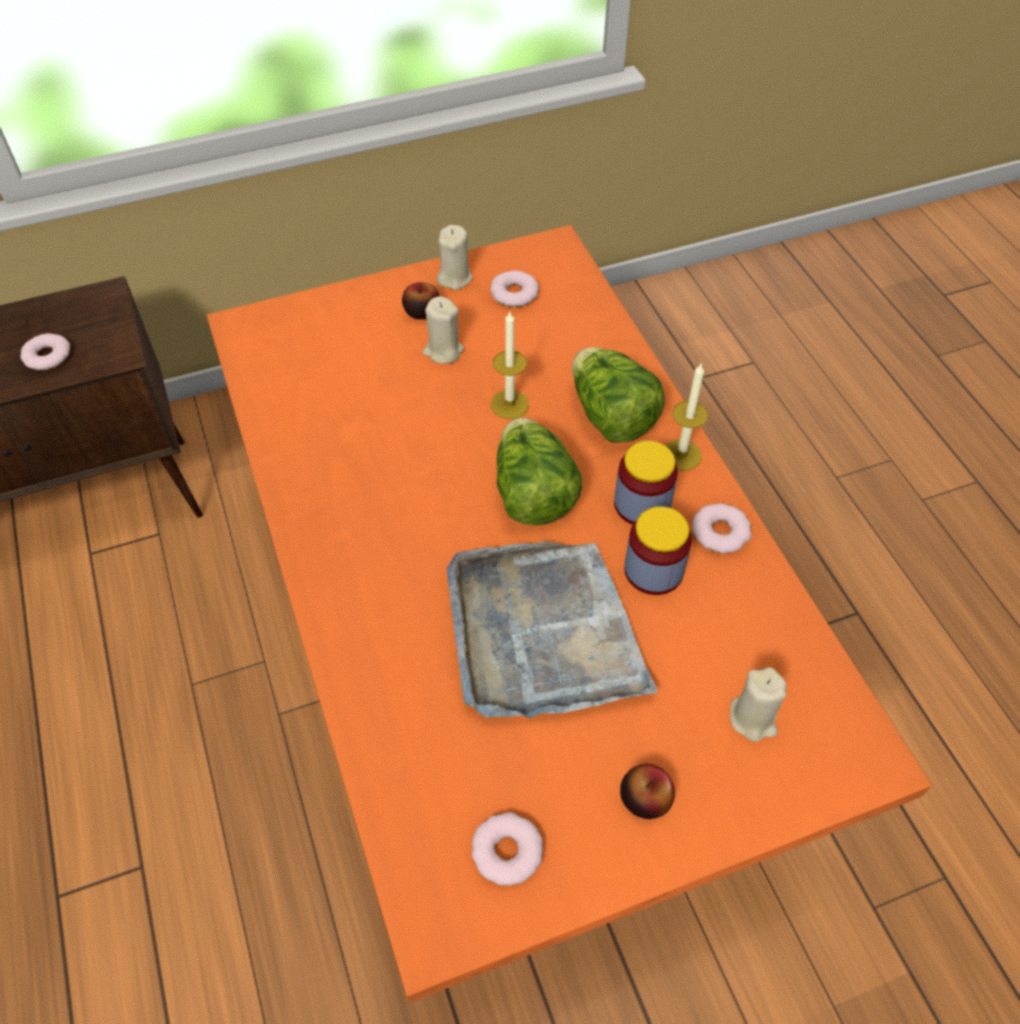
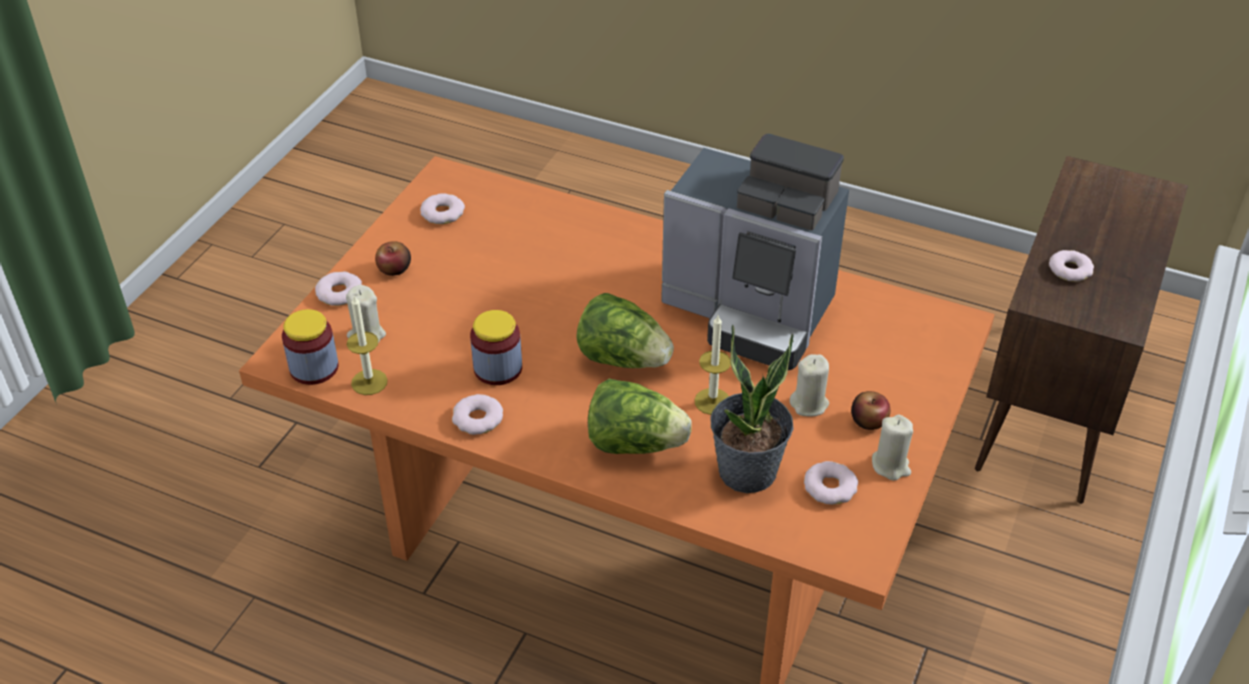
camera: 135 degrees right, 10 degrees down
(371, 453) = (751, 312): none -> coffee machine
(542, 633) = (526, 297): grey tray -> none
(555, 339) = (747, 472): none -> potted plant
(642, 504) = (547, 400): jar -> jar (314, 368)
(681, 455) = (556, 451): candle -> candle (369, 382)
(739, 813) = (339, 293): none -> donut

